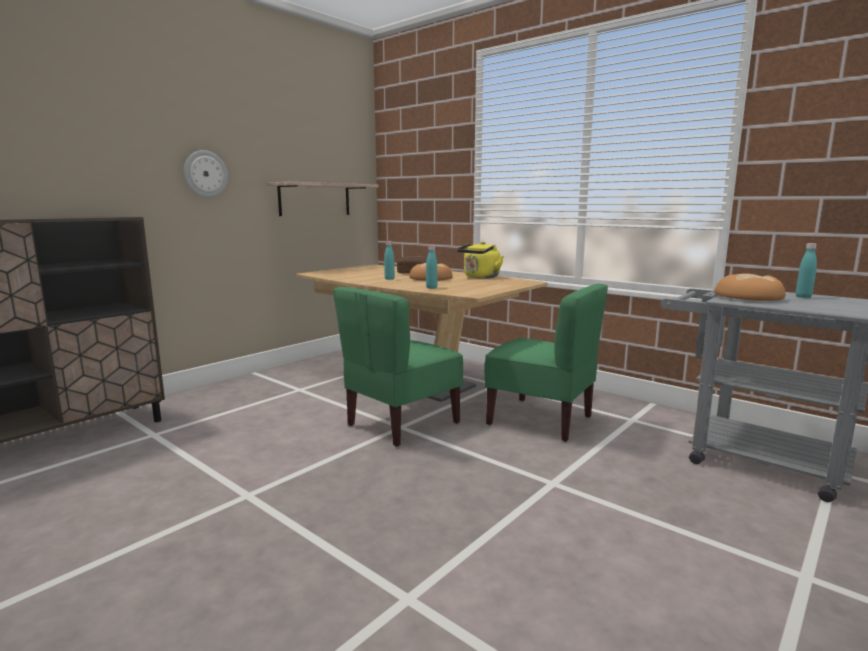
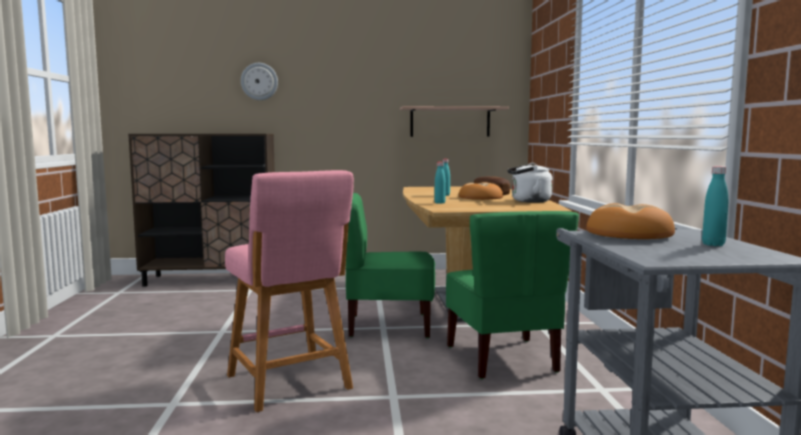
camera: 45 degrees right, 5 degrees down
(205, 174) = (345, 102): wall clock -> wall clock (259, 81)
(460, 514) = (291, 384): none -> pink stool
(480, 277) = (528, 201): yellow kettle -> white kettle

